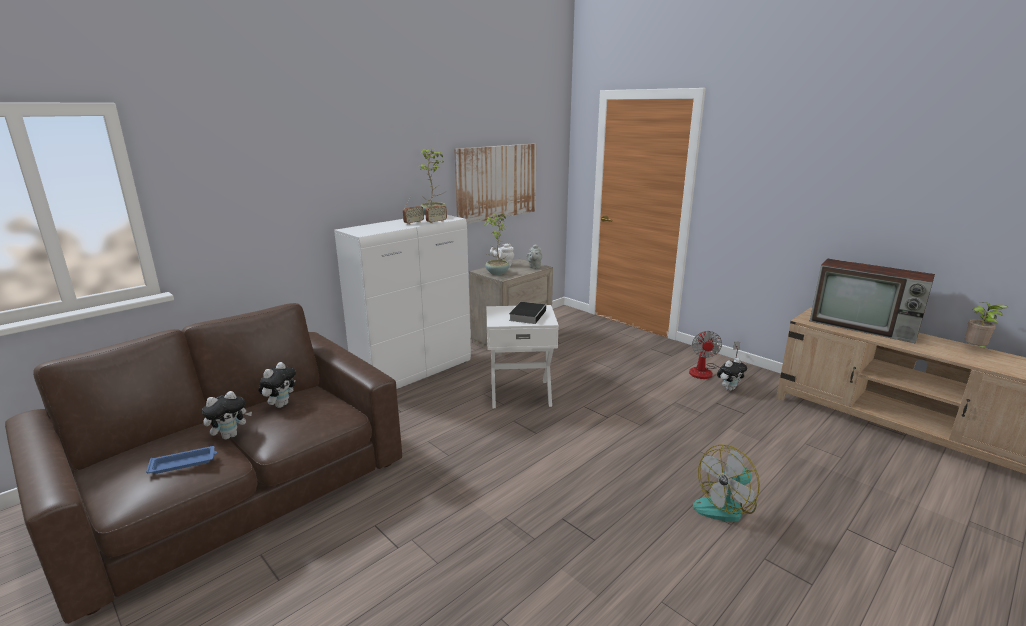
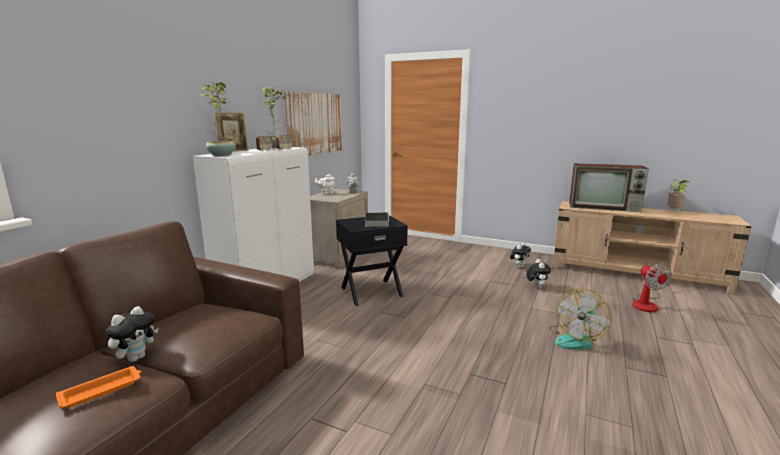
camera: 20 degrees left, 5 degrees down
(184, 463) = (102, 390): blue tray -> orange tray
(281, 404) = (179, 321): plush toy -> plush toy (536, 286)
(381, 223) = (233, 151): none -> picture frame
(496, 273) = (326, 198): potted plant -> potted plant (221, 155)
(520, 393) = (371, 291): white side table -> black side table
(706, 371) = (496, 258): fan -> fan (646, 304)

